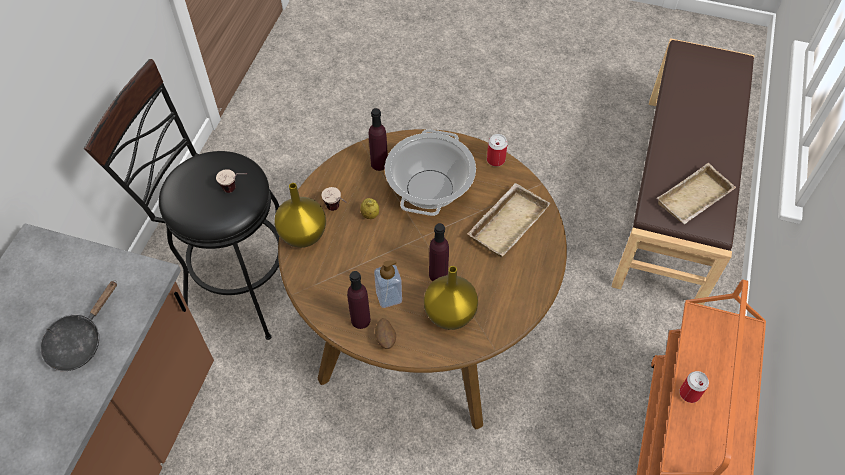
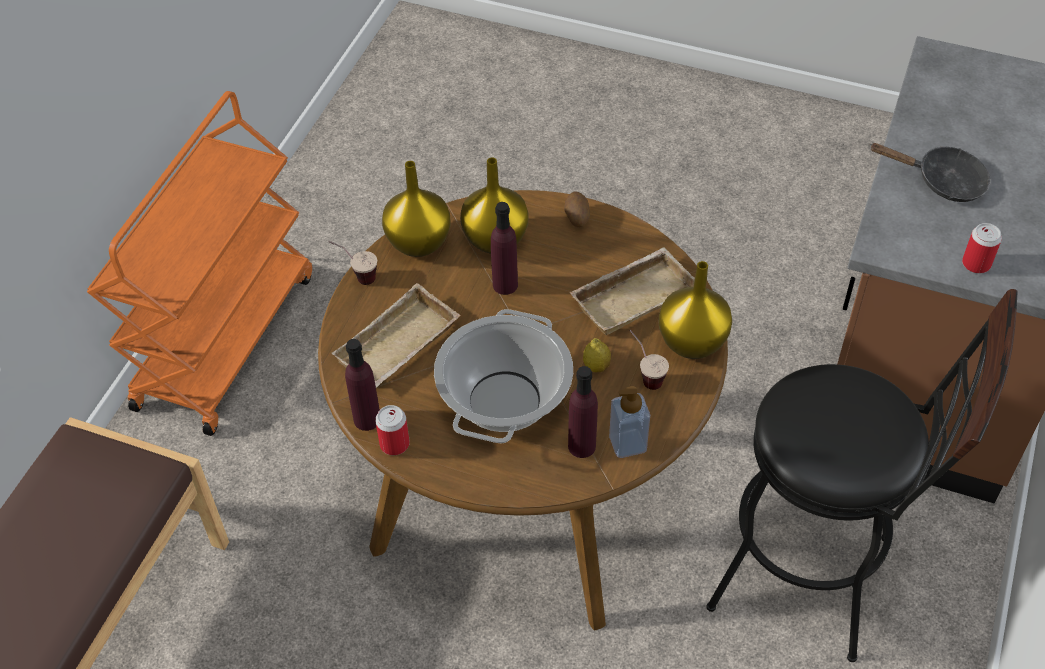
camera: 175 degrees left, 5 degrees down
(79, 341) = (942, 181): black frying pan -> black frying pan turned 75 degrees clockwise
(236, 189) = (804, 417): cup -> cup (356, 276)
(360, 320) = (608, 238): purple bottle -> purple bottle (367, 419)
(389, 297) = (571, 262): soap dispenser -> soap dispenser (627, 443)
(511, 308) = (417, 243): none -> yellow vase
(689, 393) = (222, 219): can -> can (976, 264)
(694, 200) = (81, 490): beige tray -> beige tray (633, 295)

